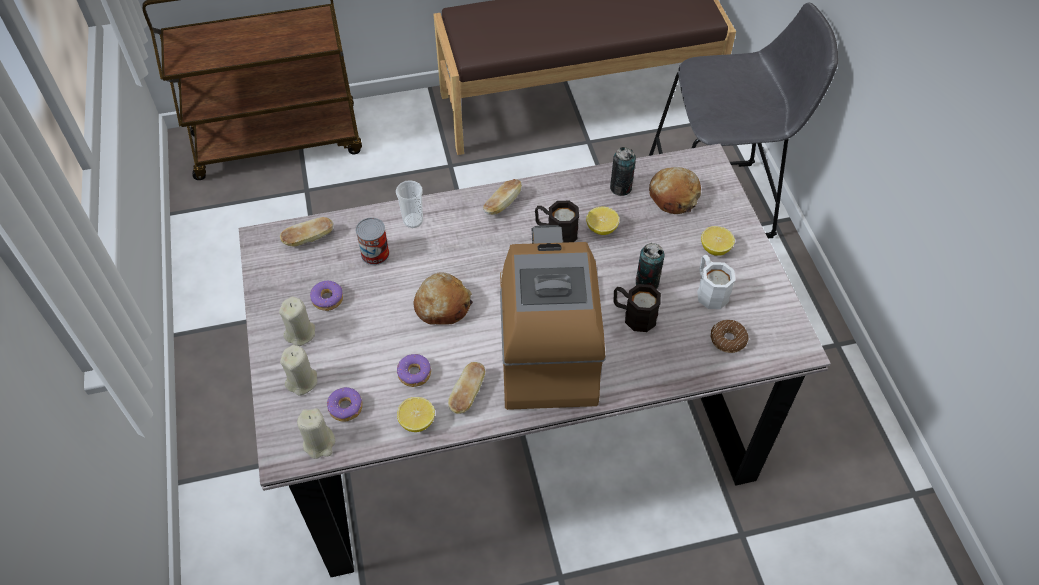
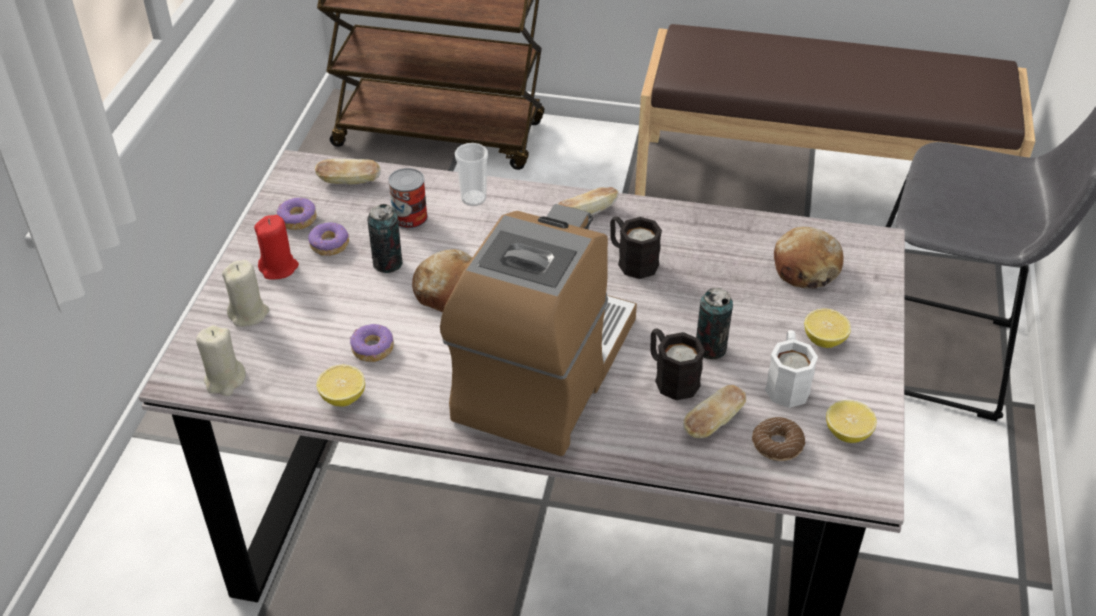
camera: 25 degrees right, 10 degrees down
(300, 333) = (279, 267): beige candle -> red candle
(346, 408) = (276, 356): donut -> donut (298, 219)
(467, 394) = (418, 390): bread -> bread (713, 422)
(601, 229) = (690, 274): lemon -> lemon (847, 433)
(620, 188) = (742, 239): can -> can (387, 263)

